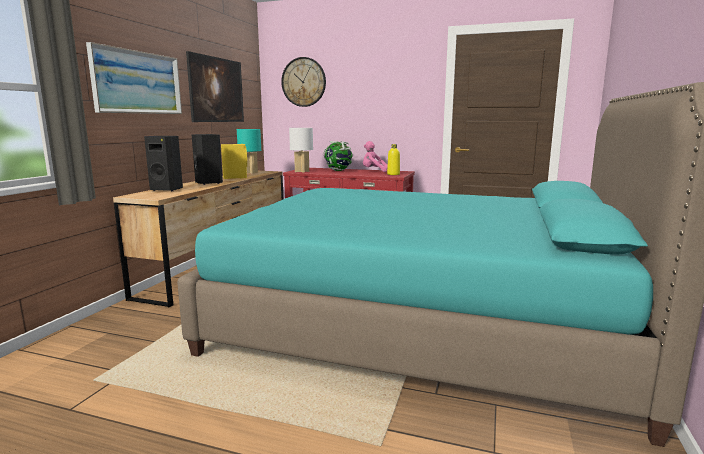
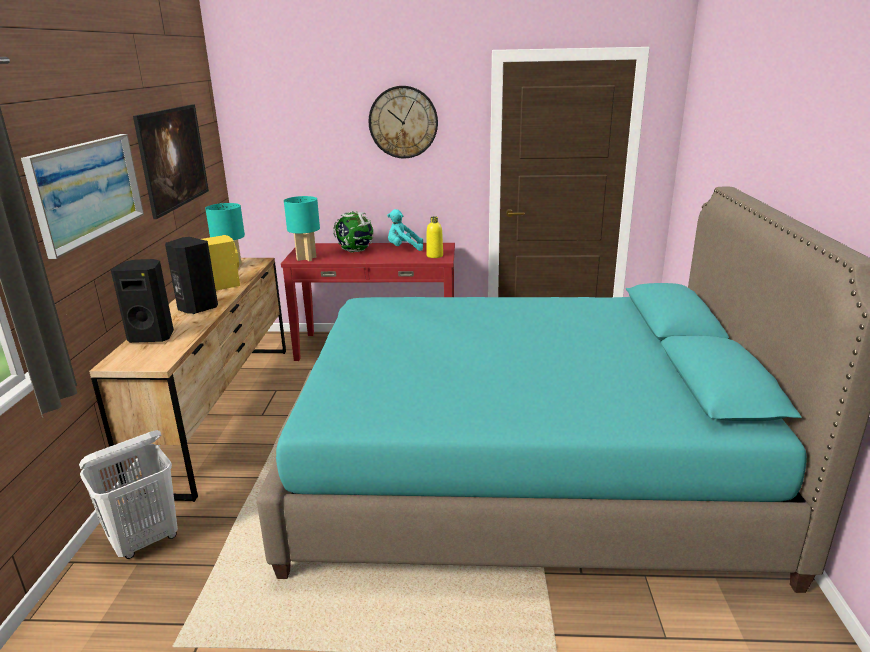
camera: 15 degrees left, 10 degrees up
(122, 322) = (145, 540): none -> white laundry basket
(302, 171) = (307, 258): white table lamp -> turquoise table lamp
(303, 82) = (287, 123): wall clock -> wall clock (403, 122)
(374, 171) = (404, 249): pink plush toy -> turquoise plush toy

